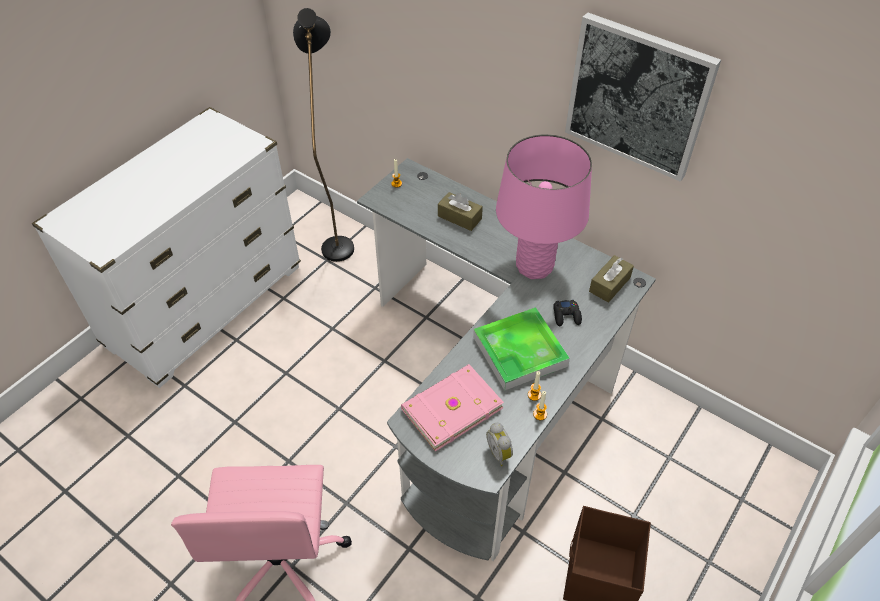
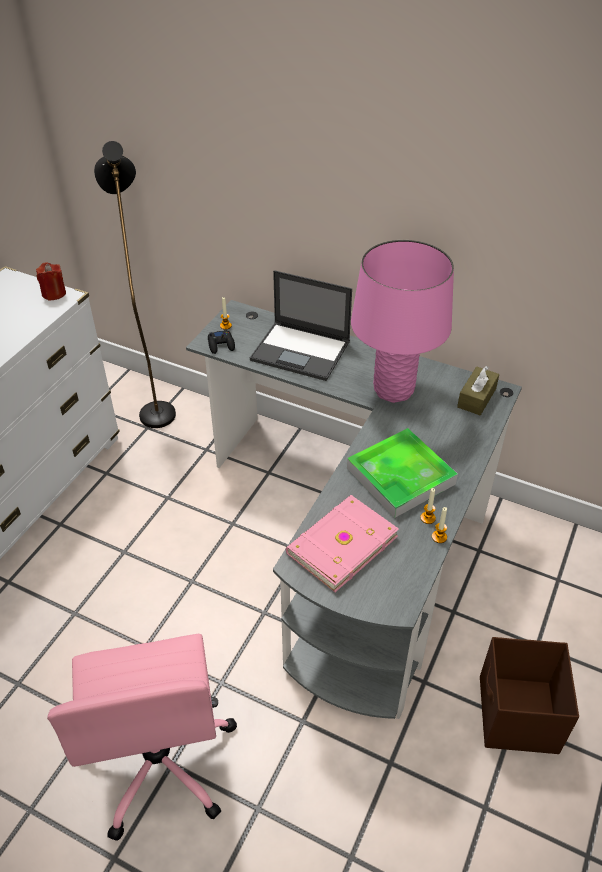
camera: 10 degrees left, 5 degrees down
(246, 139) = (54, 293): none -> red candle
(459, 217) = (301, 351): brown tissue box -> laptop
(500, 453) = (406, 583): alarm clock -> none
(566, 316) = (440, 434): black game controller -> black game controller (221, 345)
(637, 97) = (491, 187): picture -> none

